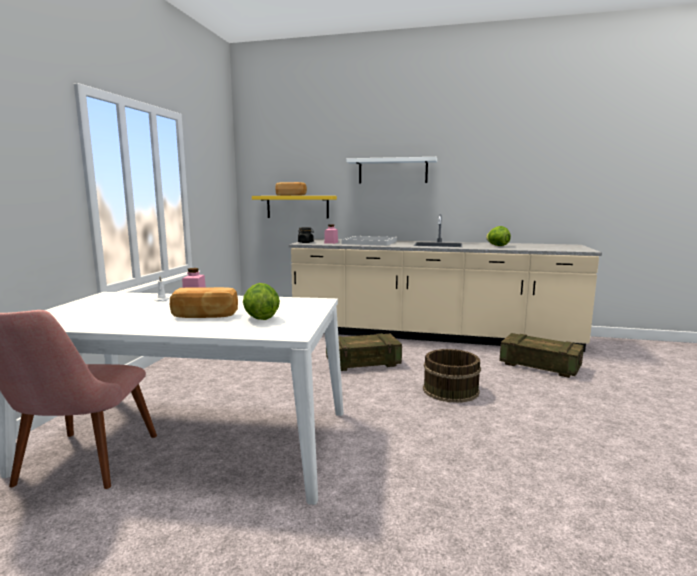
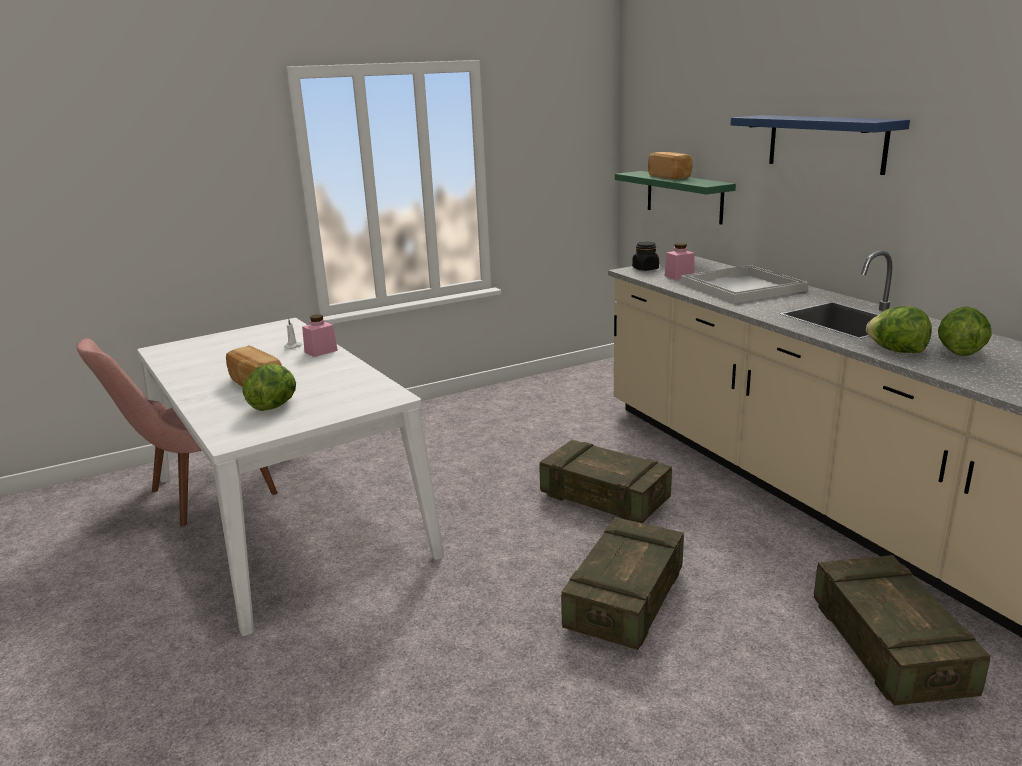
camera: 50 degrees right, 10 degrees up
(297, 207) = (684, 196): yellow shelf -> green shelf
(393, 171) = (825, 143): white shelf -> blue shelf
(450, 390) = (625, 601): brown bucket -> crate
(483, 247) = (896, 351): none -> lettuce

